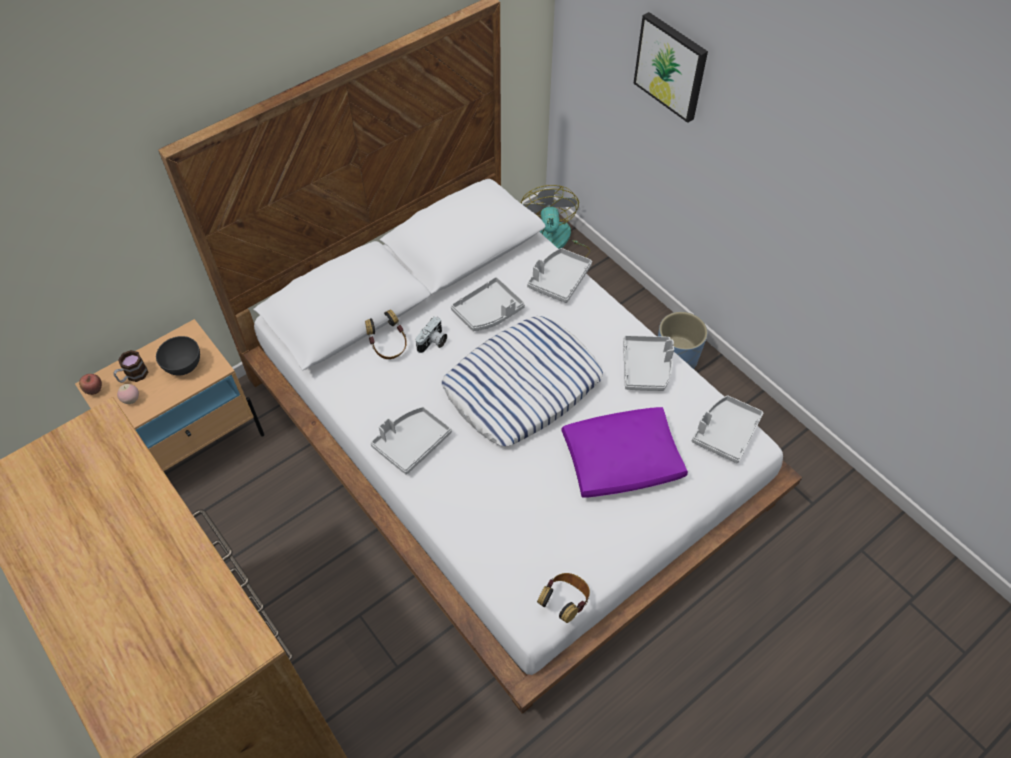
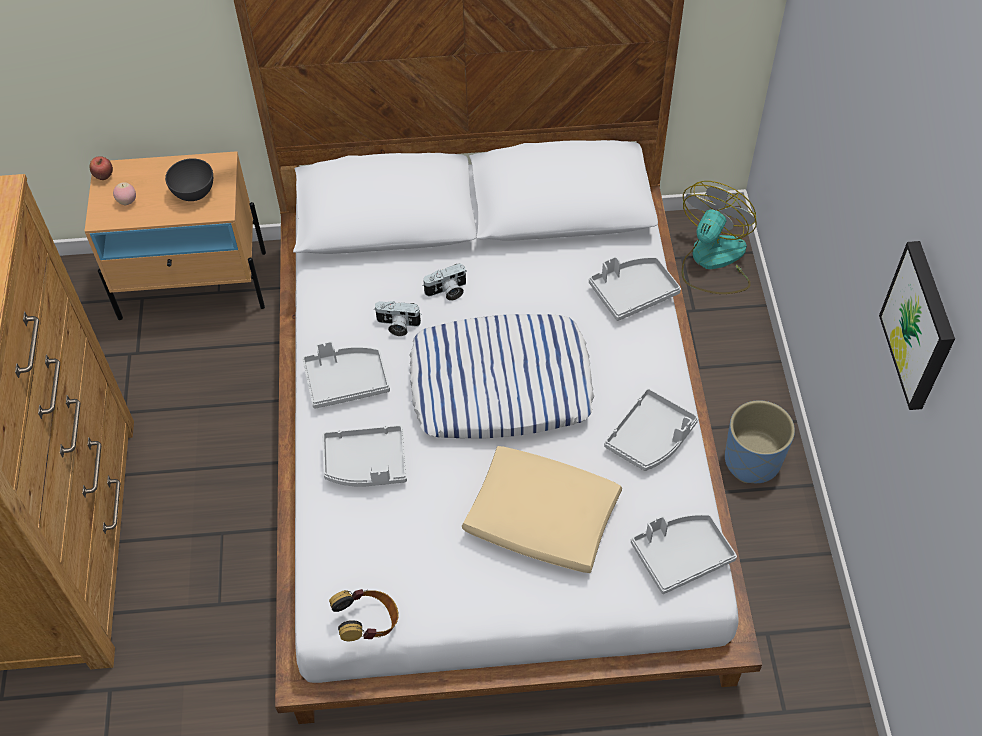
camera: 35 degrees right, 0 degrees up
(133, 376) = (145, 180): mug -> none
(388, 346) = (400, 272): headphones -> none
(416, 384) = (397, 325): none -> camera
(488, 312) = (529, 288): grey tray -> grey tray (366, 464)
(622, 460) = (543, 519): purple pillow -> beige pillow
(671, 66) = (847, 95): picture -> picture (921, 326)

